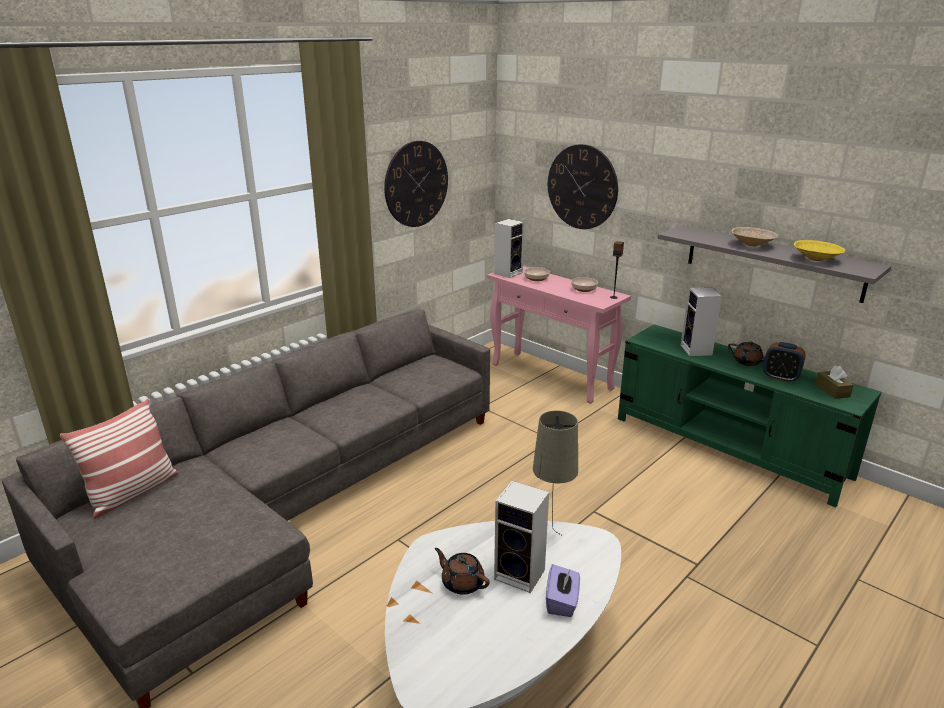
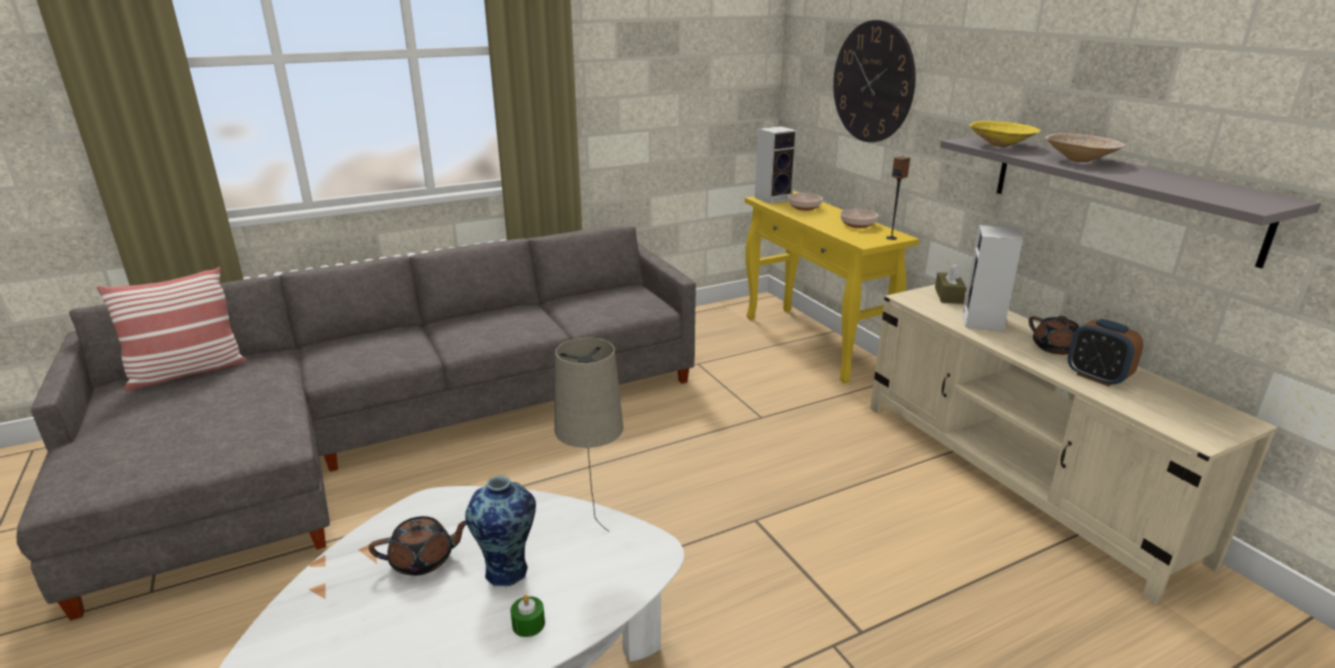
camera: 20 degrees right, 0 degrees up
(416, 184) = (654, 68): wall clock -> none
(462, 583) = (423, 560): brown teapot -> brown teapot turned 105 degrees clockwise
(521, 574) = (508, 570): speaker -> vase
(552, 377) = (814, 343): pink console table -> yellow console table
(562, 602) = (528, 624): purple tissue box -> green candle
(729, 447) = (1018, 477): green tv stand -> beige tv stand
(816, 259) = (1177, 184): yellow bowl -> yellow bowl (1001, 145)
(832, 390) = (1180, 410): brown tissue box -> brown tissue box (948, 295)

